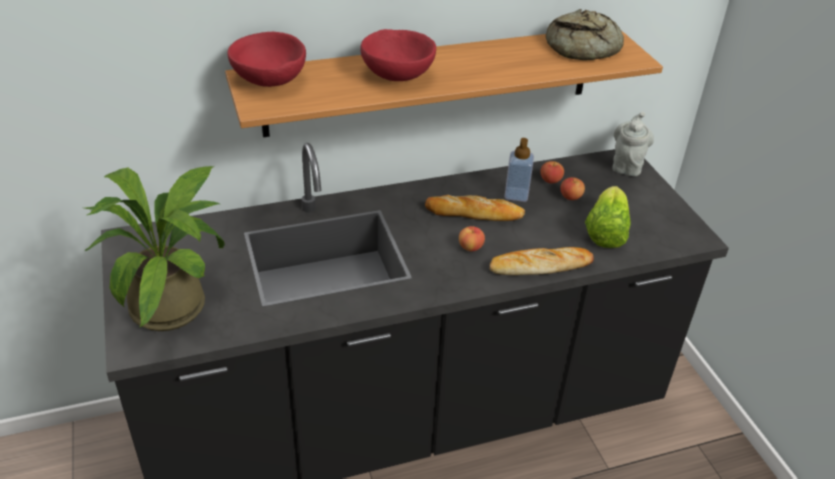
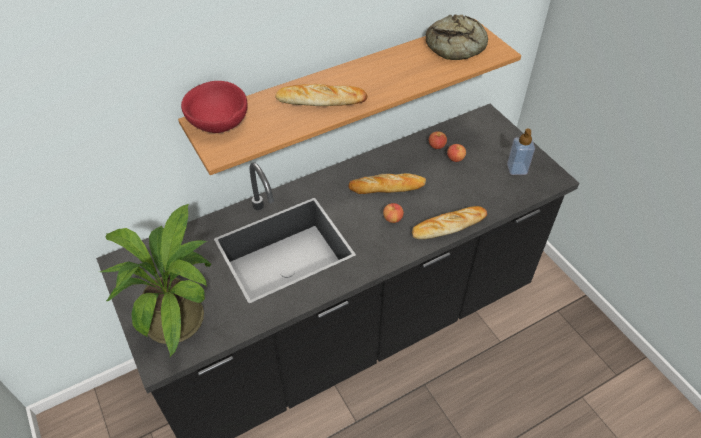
camera: 10 degrees left, 10 degrees up
(398, 75) = (321, 100): red bowl -> bread
(516, 194) = (414, 164): soap dispenser -> soap dispenser (517, 169)
(605, 232) = (488, 186): lettuce -> none
(627, 165) = (489, 121): grey teapot -> none

